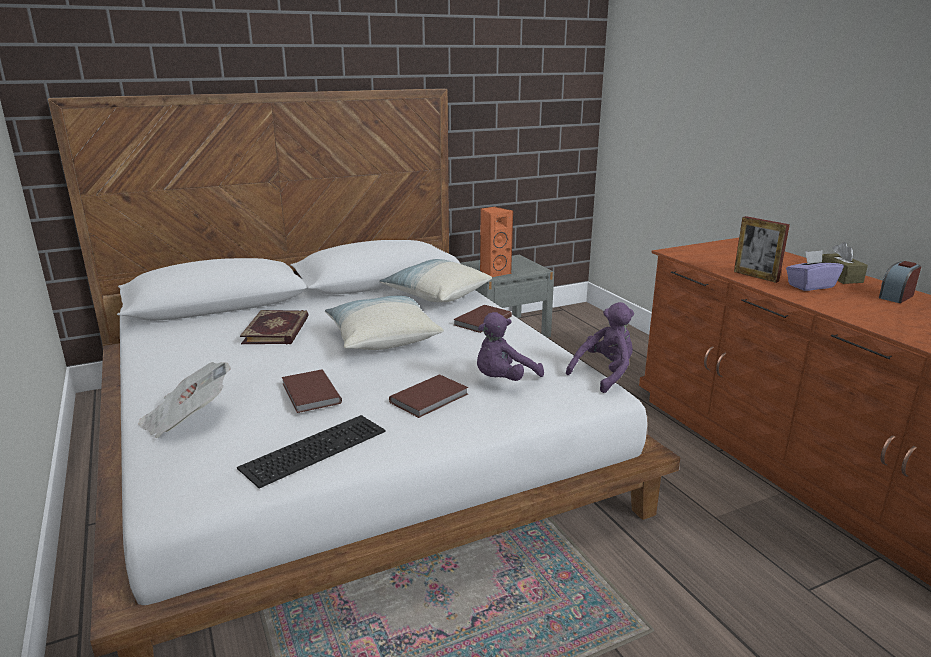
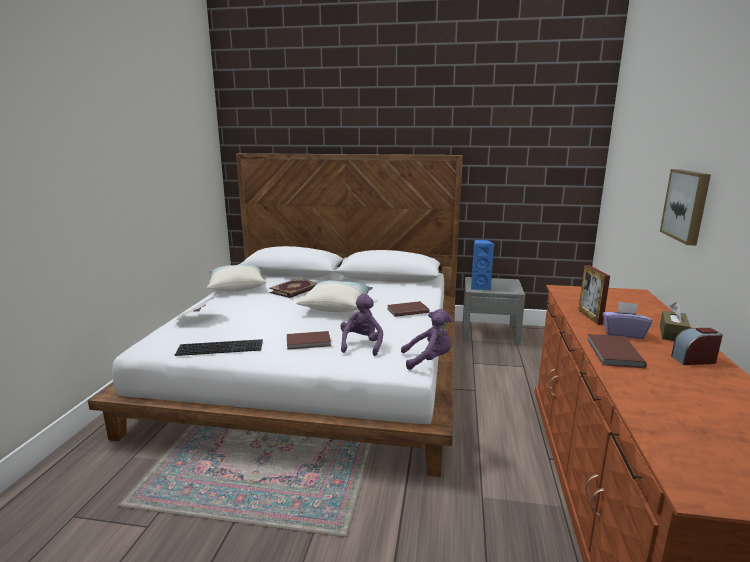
camera: 35 degrees right, 5 degrees down
(309, 394) = (257, 323): brown book -> brown book (613, 353)
(436, 295) = (407, 291): pillow -> pillow (236, 287)
(494, 272) = (480, 287): orange speaker -> blue speaker
(503, 380) = (361, 345): purple plush toy -> purple plush toy turned 105 degrees clockwise
(796, 137) = (687, 205): none -> picture

